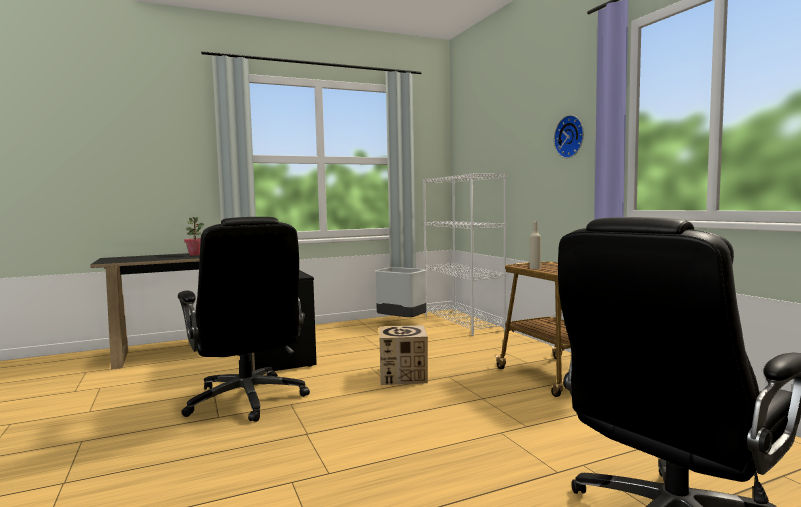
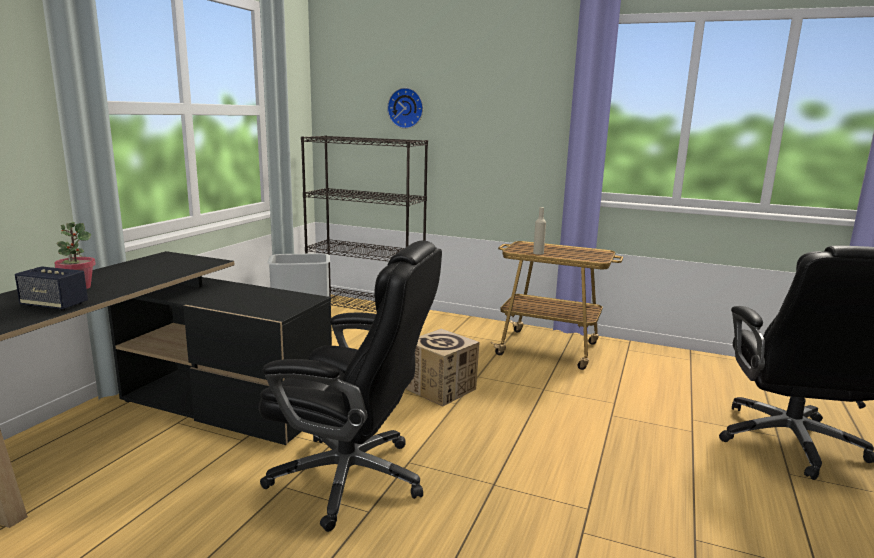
camera: 45 degrees left, 10 degrees up
(165, 258) = (54, 305): none -> speaker
(463, 322) = (366, 309): white bookcase -> black bookcase
(571, 136) = (524, 112): wall clock -> wall clock (406, 108)

